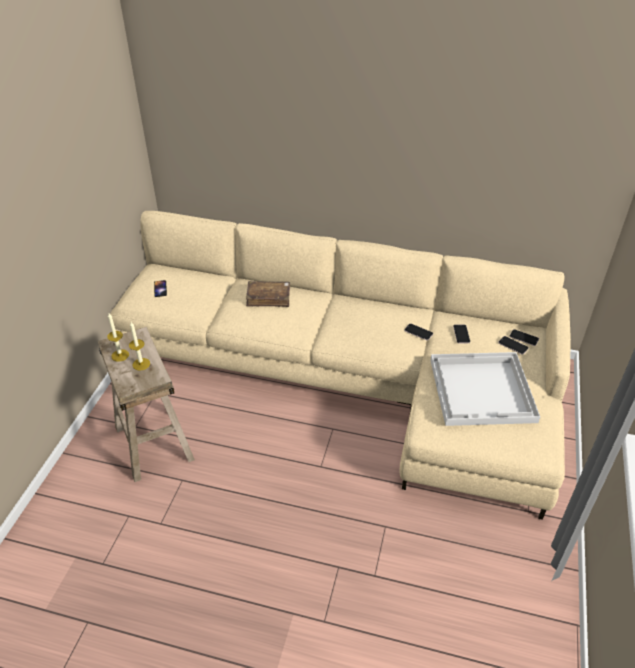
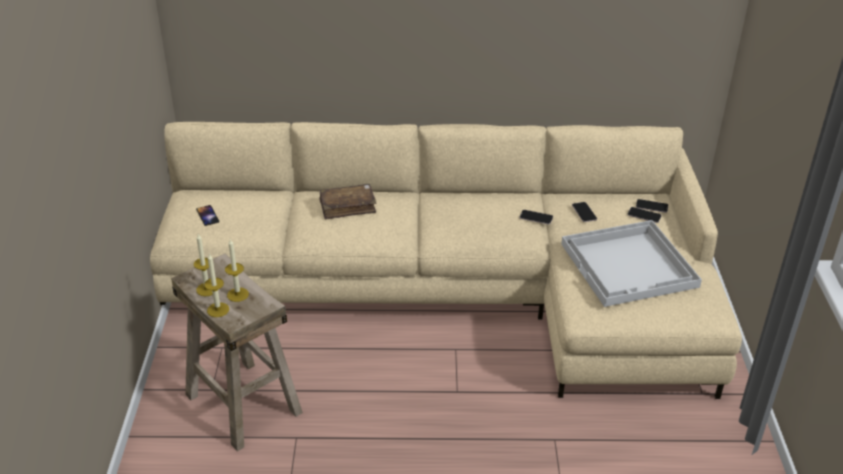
camera: 15 degrees left, 5 degrees down
(120, 375) = (218, 310): none -> candle

